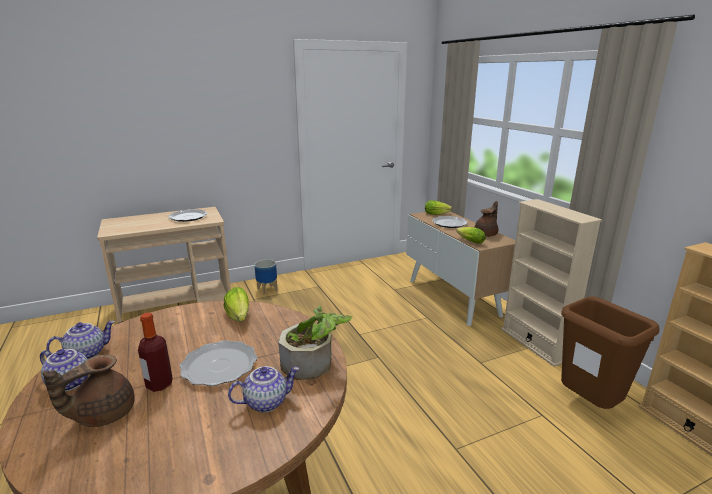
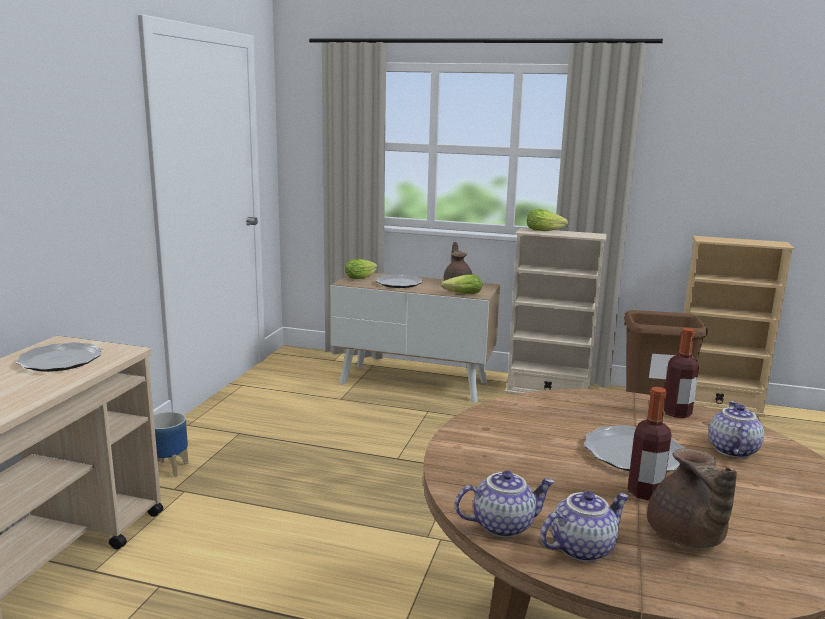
camera: 50 degrees left, 5 degrees down
(87, 353) = (503, 525): teapot -> teapot turned 75 degrees clockwise
(238, 317) = (522, 418): lettuce -> lettuce (546, 231)
(314, 363) = (676, 413): potted plant -> bottle

